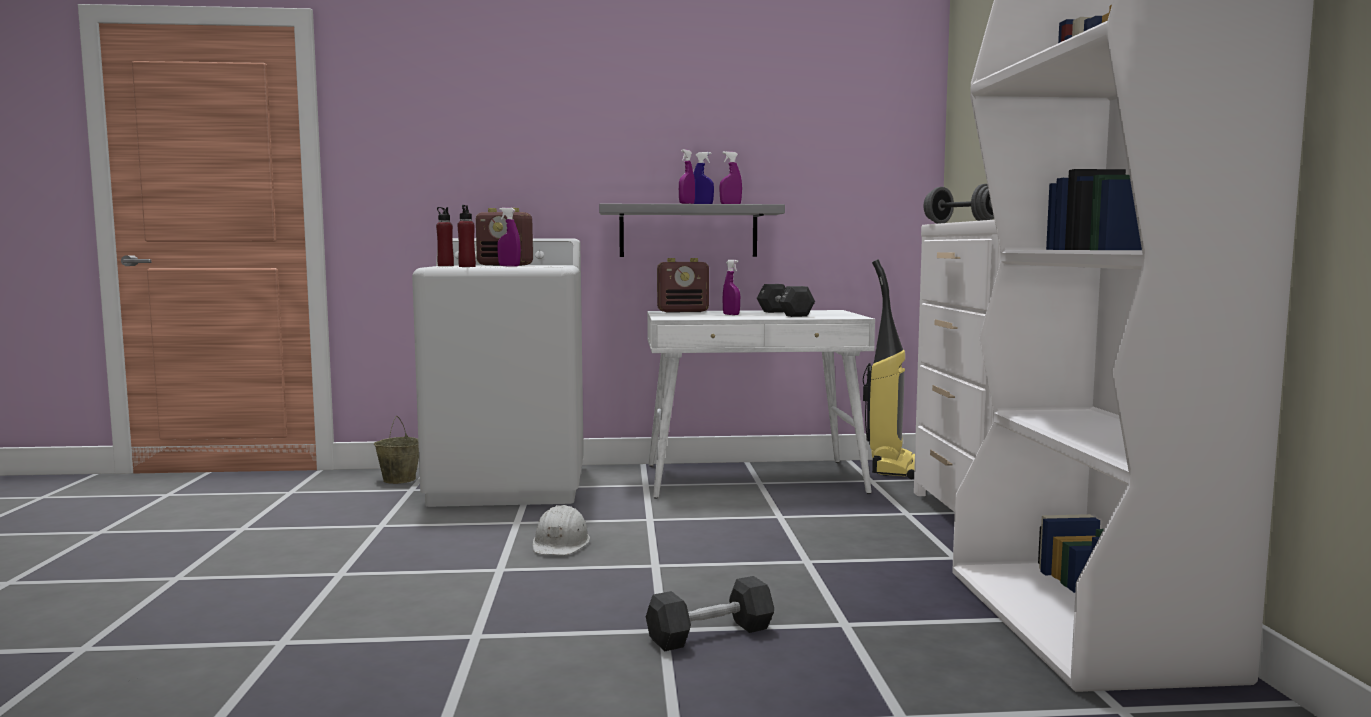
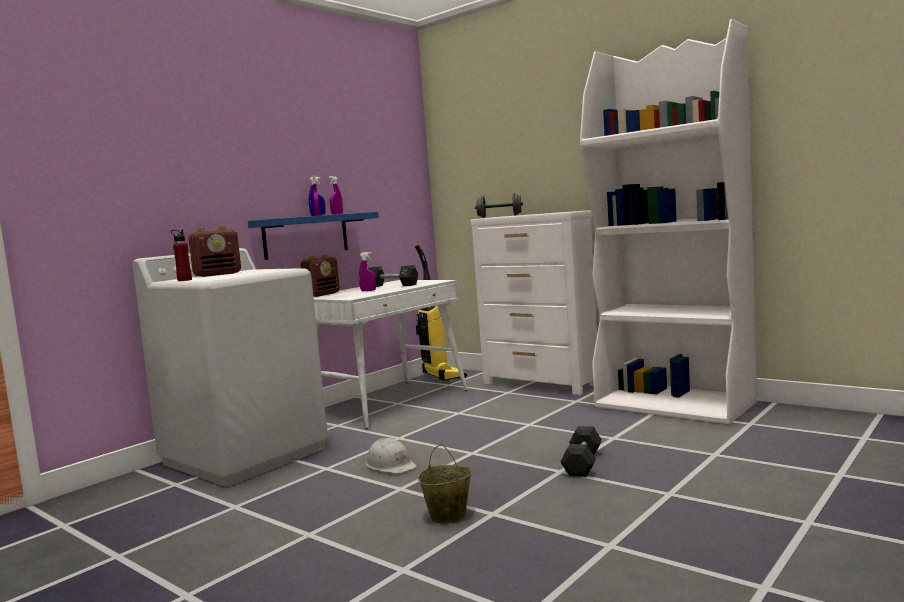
camera: 45 degrees left, 0 degrees up
(398, 479) = (139, 484): beige bucket -> beige bucket (447, 516)
(467, 266) = (227, 277): red bottle -> none
(509, 266) = (243, 273): purple spray bottle -> none
(688, 231) = (306, 236): grey shelf -> blue shelf

